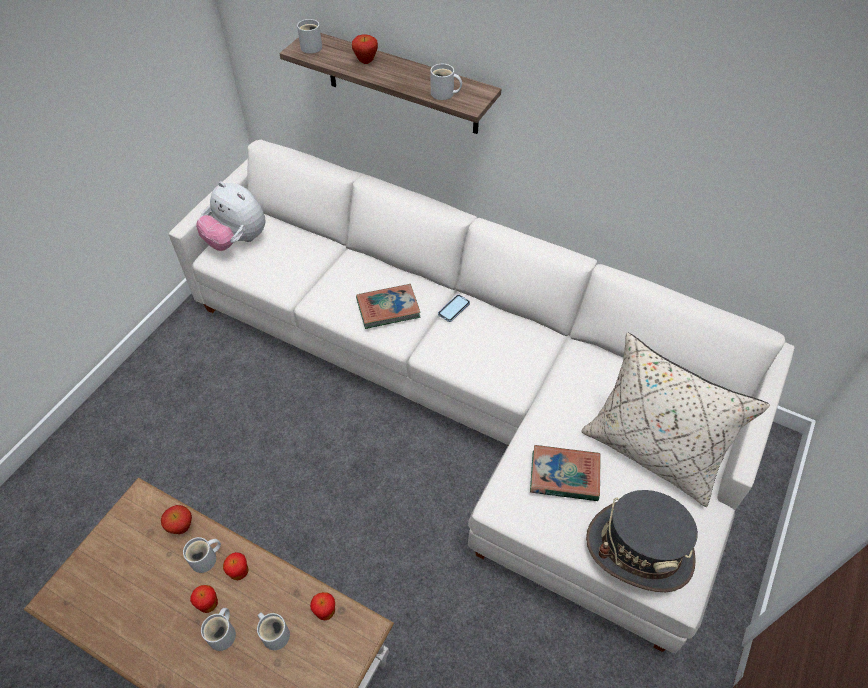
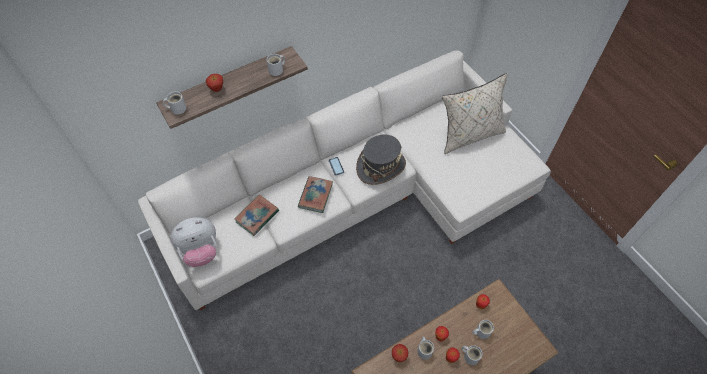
camera: 60 degrees left, 5 degrees up
(564, 475) = (463, 173): book -> book (257, 216)
(640, 549) = (512, 166): grey hat -> grey hat (380, 166)

